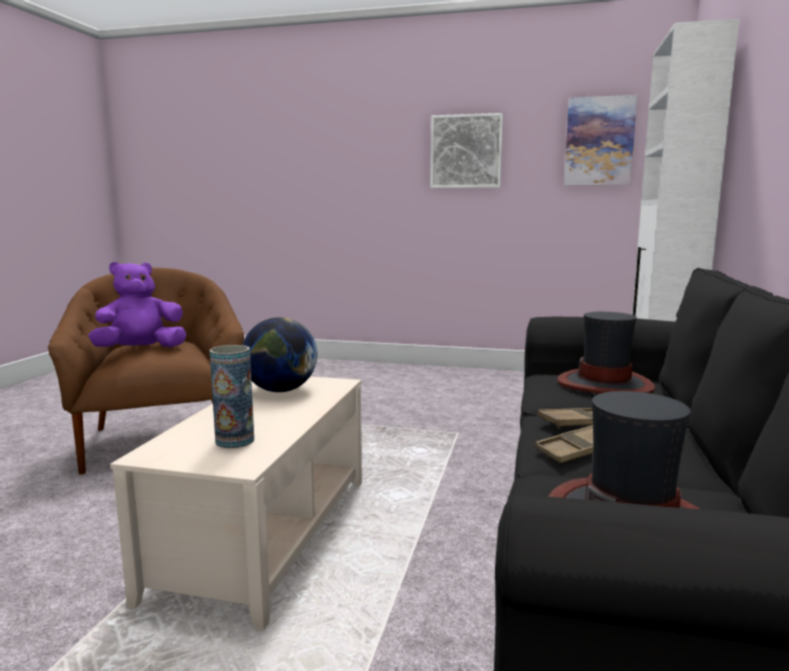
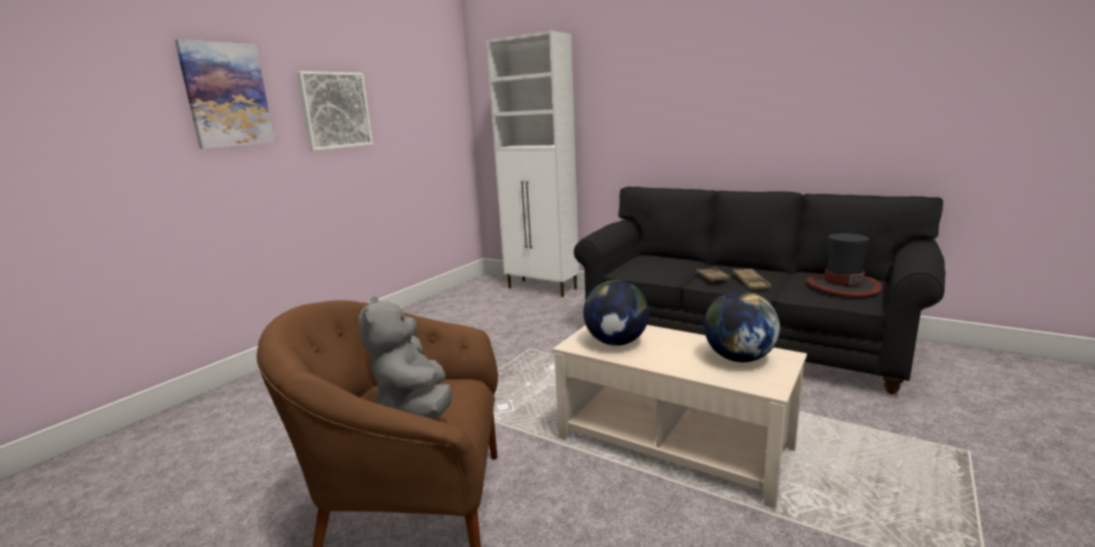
camera: 70 degrees left, 5 degrees up
(141, 350) = (415, 407): purple plush toy -> grey plush toy
(235, 441) = (738, 358): vase -> globe
(599, 141) = (428, 101): picture -> picture (227, 95)
(605, 384) = (653, 262): hat -> none

